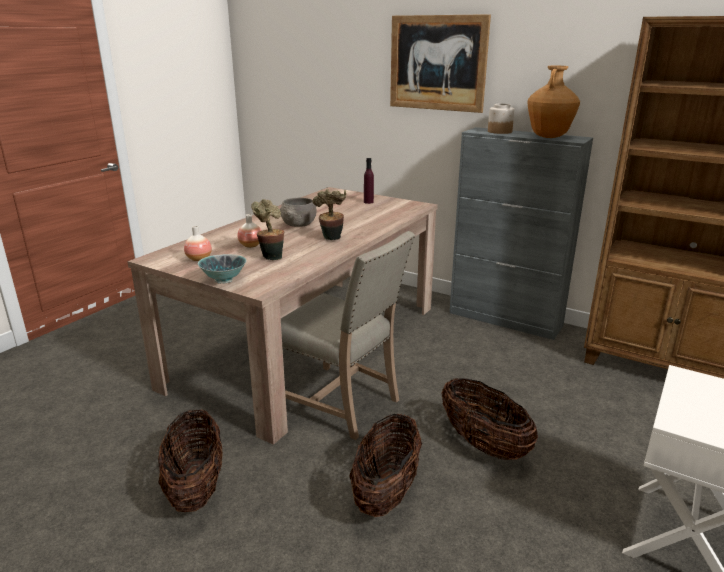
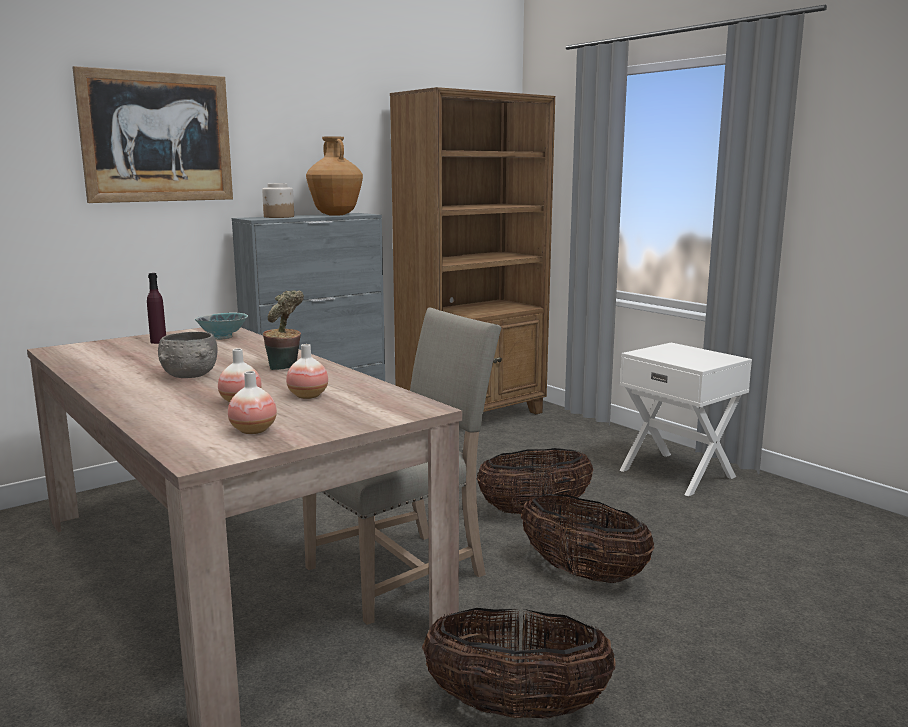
camera: 70 degrees left, 10 degrees down
(224, 281) = (370, 422): bowl -> bowl (223, 338)
(271, 257) = (308, 396): potted plant -> vase

